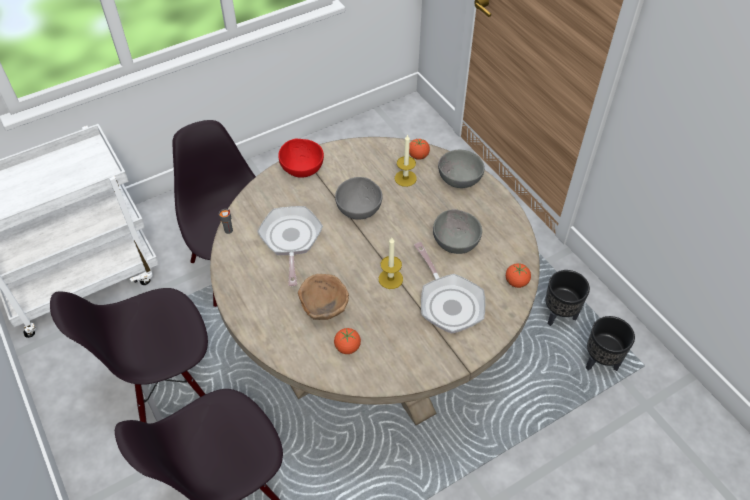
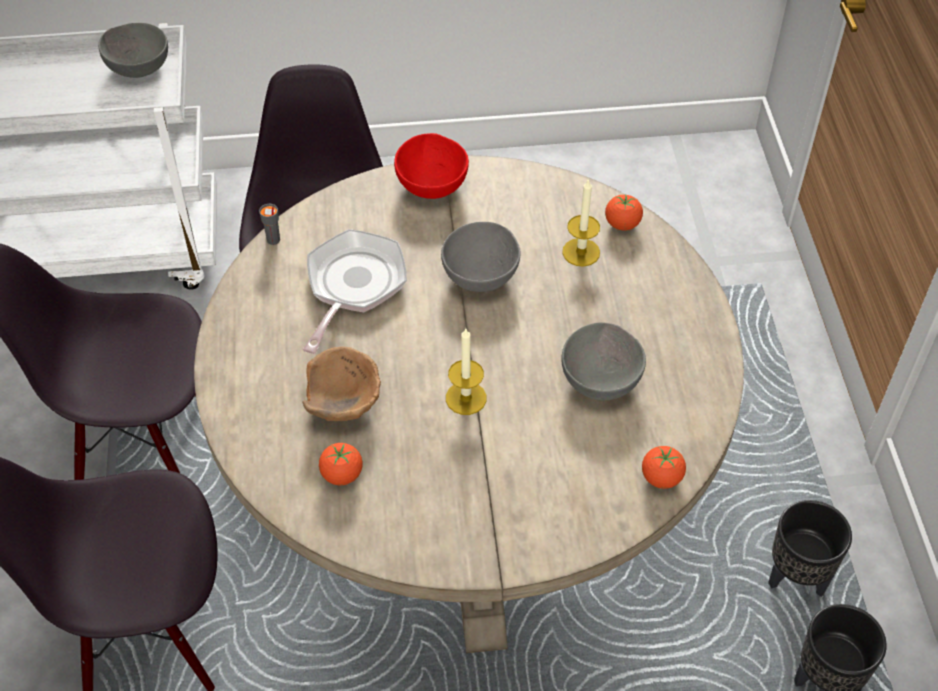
camera: 25 degrees right, 0 degrees up
(449, 302) = (533, 468): frying pan -> none
(458, 179) = (665, 282): grey bowl -> grey bowl (138, 66)

